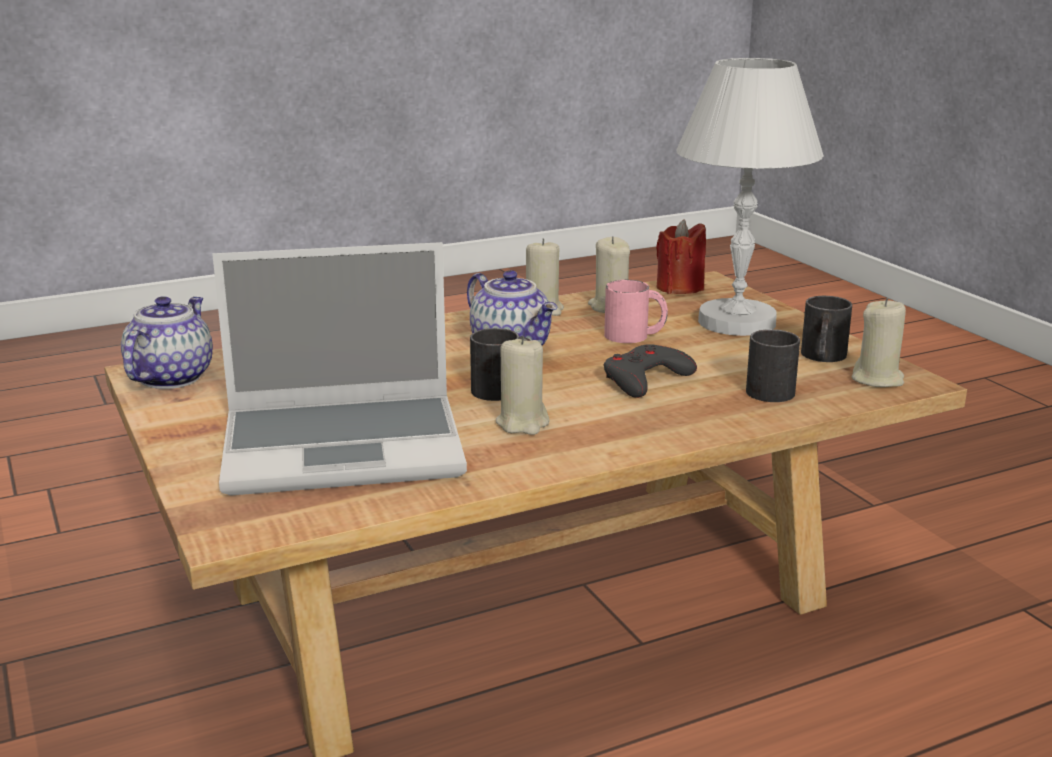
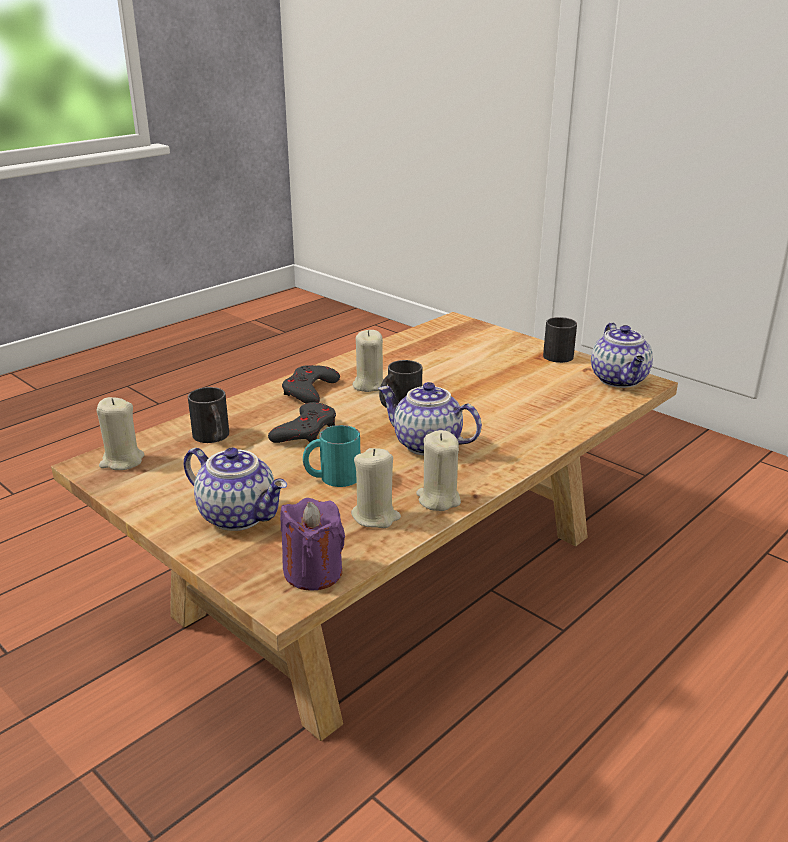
camera: 160 degrees right, 5 degrees up
(346, 446) = (453, 358): laptop -> none
(617, 428) = (309, 391): none -> grey game controller
(635, 336) = (332, 477): pink mug -> turquoise mug
(679, 288) = (313, 572): red candle -> purple candle
(737, 322) = (240, 515): white table lamp -> teapot
(822, 357) = (161, 479): black mug -> black mug (556, 354)

